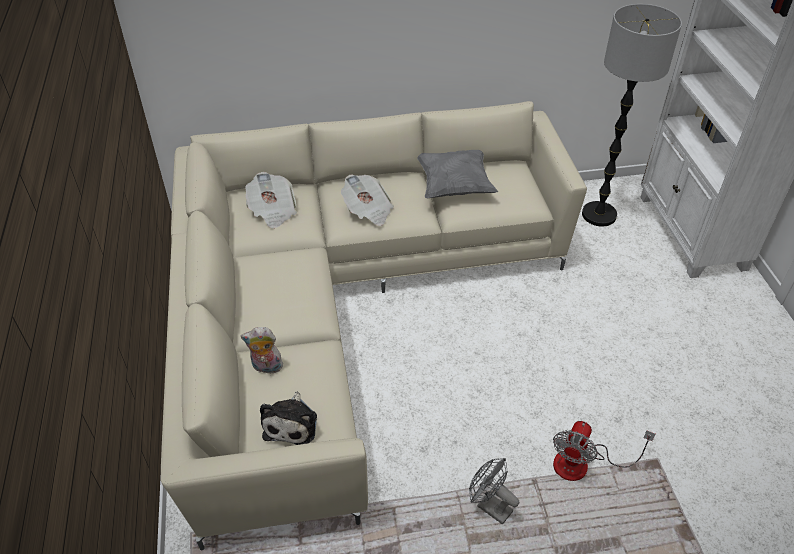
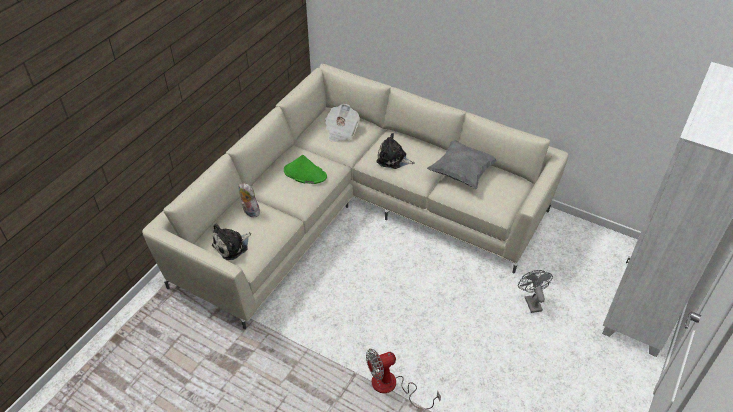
camera: 40 degrees right, 0 degrees up
(284, 282) = (305, 174): none -> green hat
(368, 210) = (393, 159): newspaper -> plush toy
(489, 506) = (316, 369): grey fan -> grey fan (531, 301)
(599, 215) = (584, 254): floor lamp -> none

